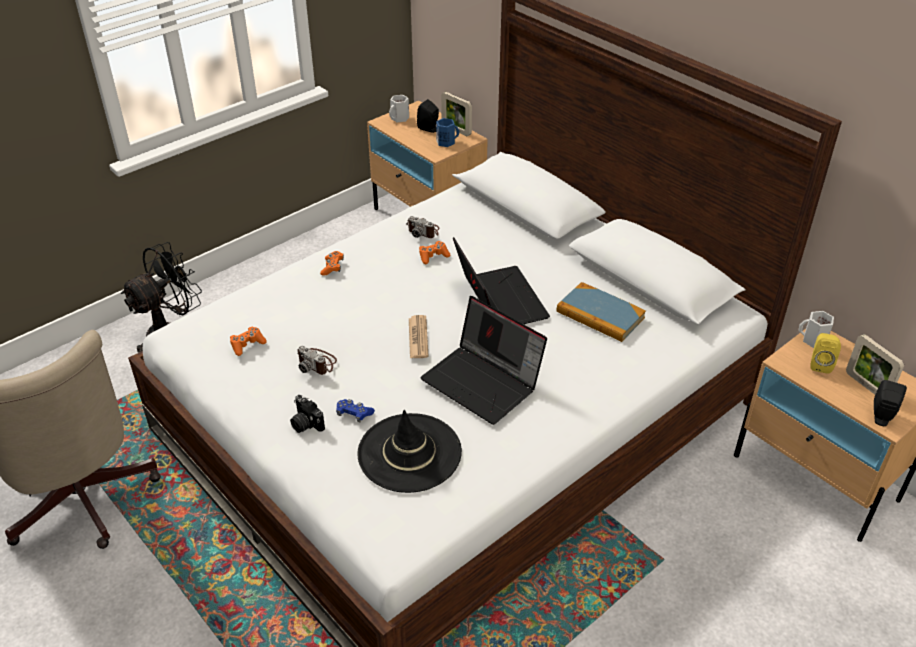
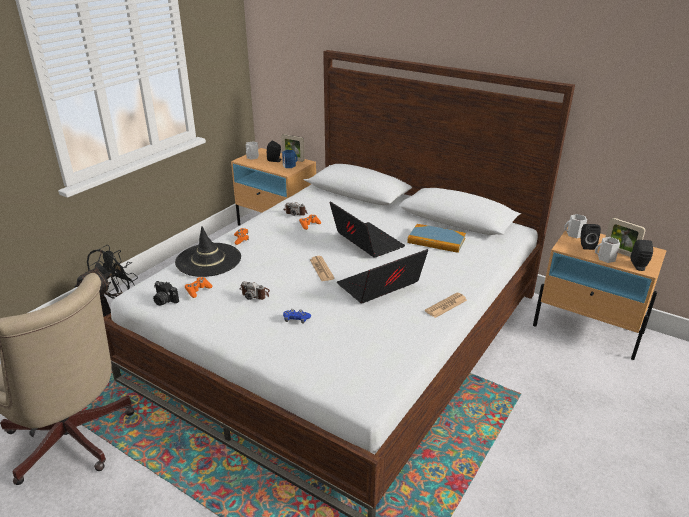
camera: 15 degrees left, 10 degrees down
(305, 424) = (262, 331): camera -> camera (164, 301)
(409, 453) = (348, 336): black hat -> black hat (208, 260)
(484, 382) = (380, 287): laptop -> laptop turned 120 degrees clockwise
(561, 429) = (446, 305): none -> newspaper
(820, 364) = (586, 245): yellow speaker -> black speaker
(837, 393) = (605, 258): none -> white mug

